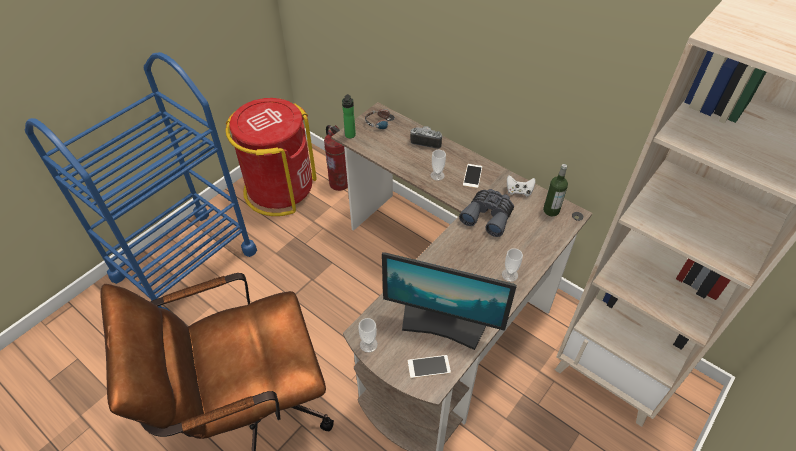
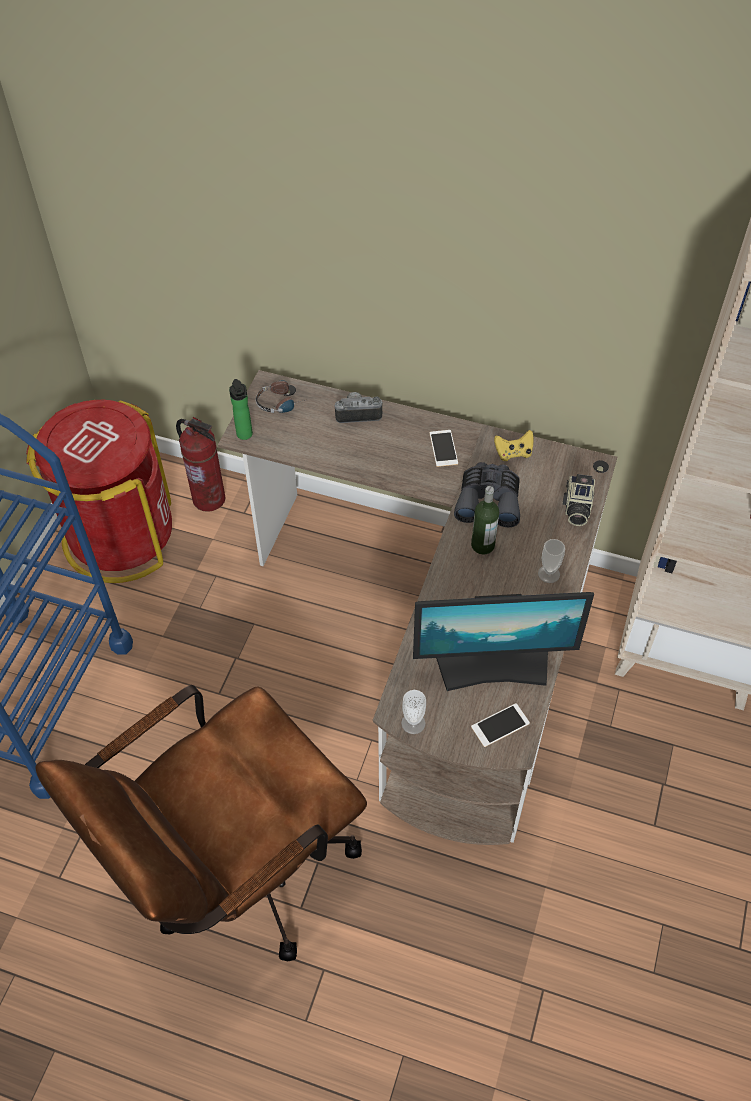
camera: 20 degrees left, 5 degrees up
(437, 175) = (396, 461): cup -> none
(519, 191) = (513, 453): white game controller -> yellow game controller
(548, 238) = (576, 508): none -> camera
(551, 210) = (565, 468): bottle -> bottle (482, 545)

